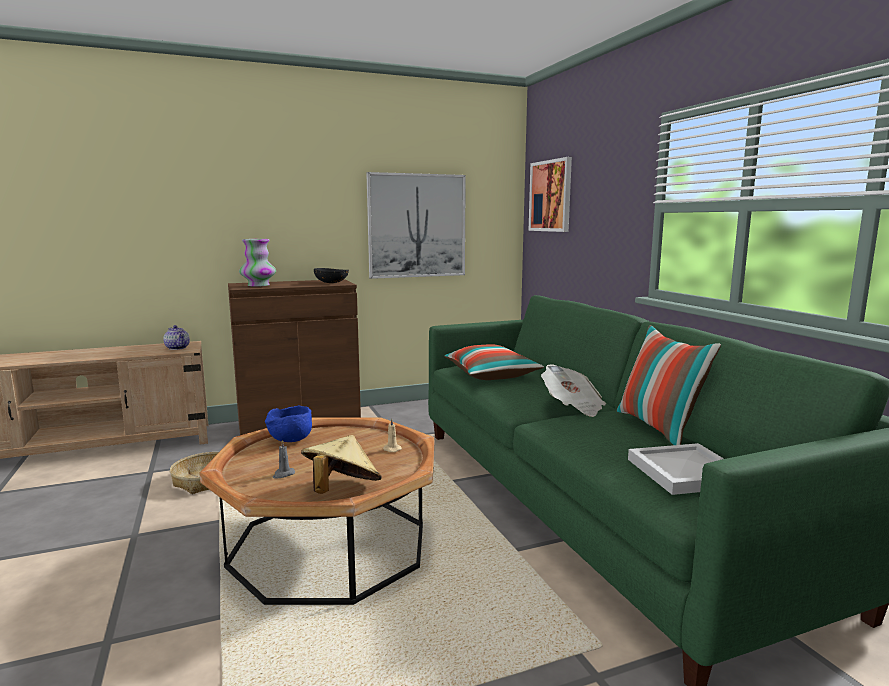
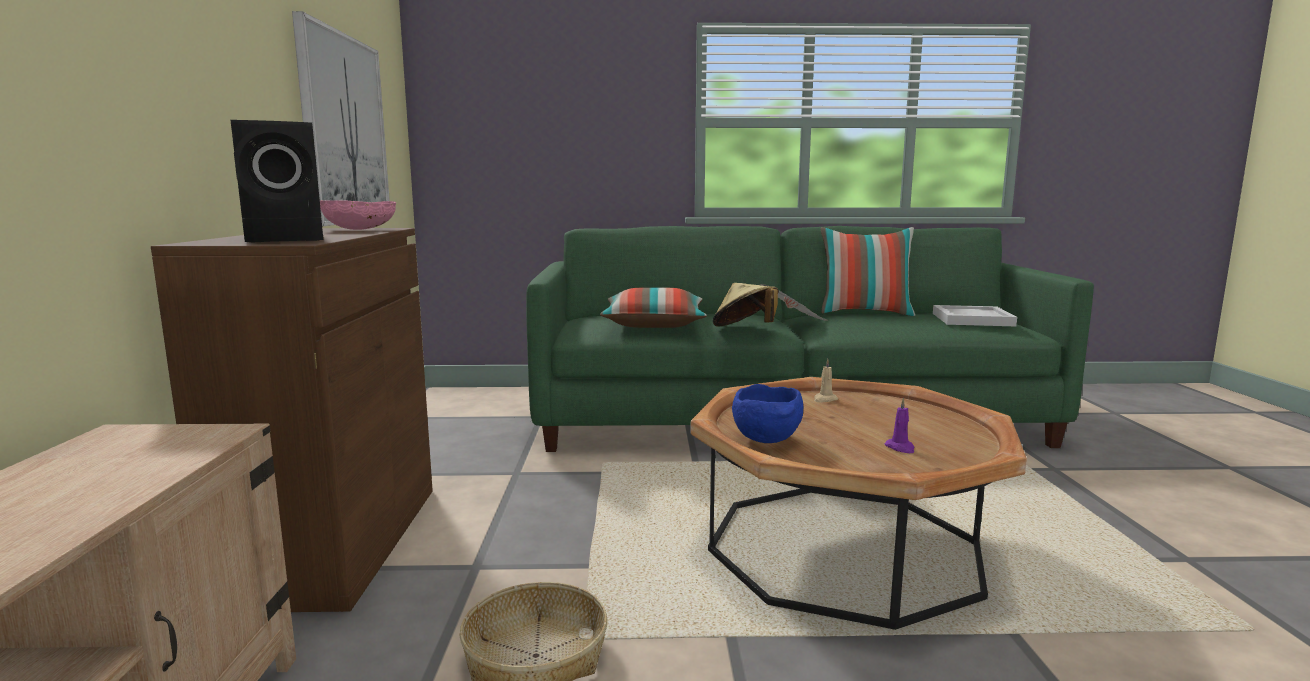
camera: 70 degrees left, 0 degrees up
(178, 348) = (159, 443): teapot -> none
(259, 285) = (289, 239): vase -> black speaker
(283, 474) = (900, 448): grey candle -> purple candle
(332, 283) = (360, 229): black bowl -> pink bowl
(341, 490) = (956, 423): beige hat -> beige hat (745, 329)
(550, 196) = (486, 101): picture -> none

